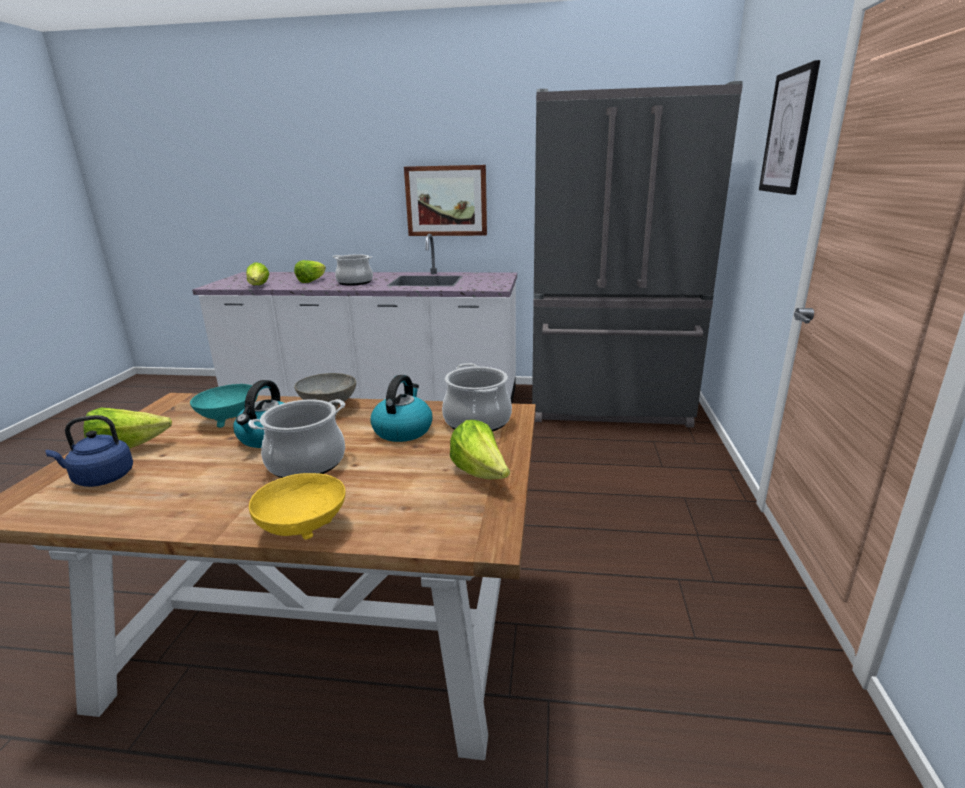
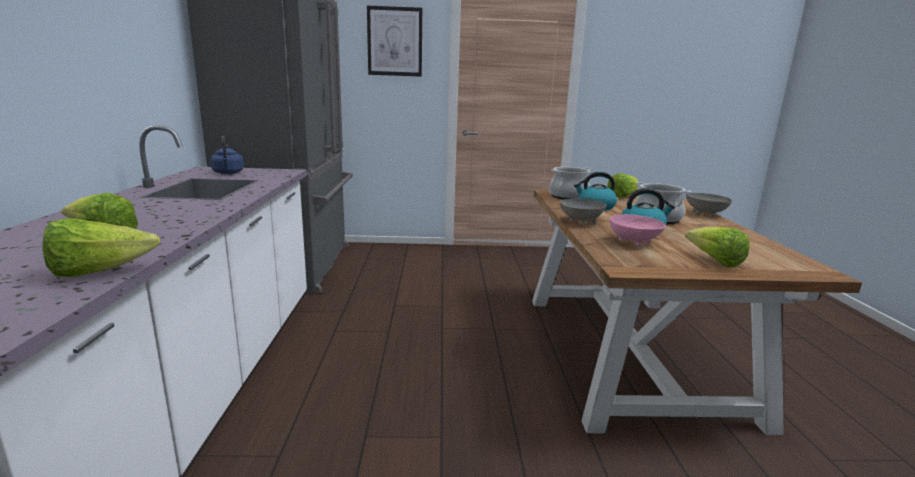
camera: 100 degrees left, 5 degrees down
(100, 478) = (752, 257): blue kettle -> blue kettle (228, 173)
(230, 419) = (632, 242): turquoise bowl -> pink bowl
(301, 529) = (706, 214): yellow bowl -> grey bowl
(354, 282) = (169, 213): cooking pot -> none
(446, 201) = (119, 78): picture -> none

